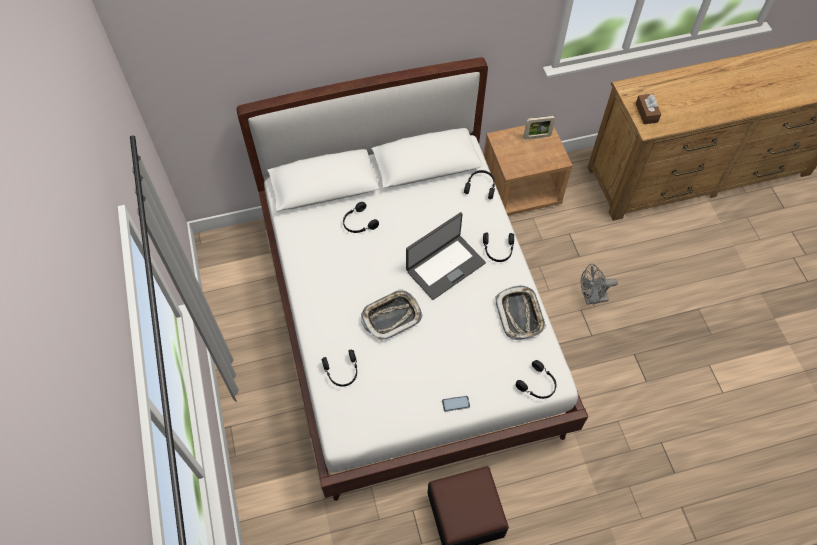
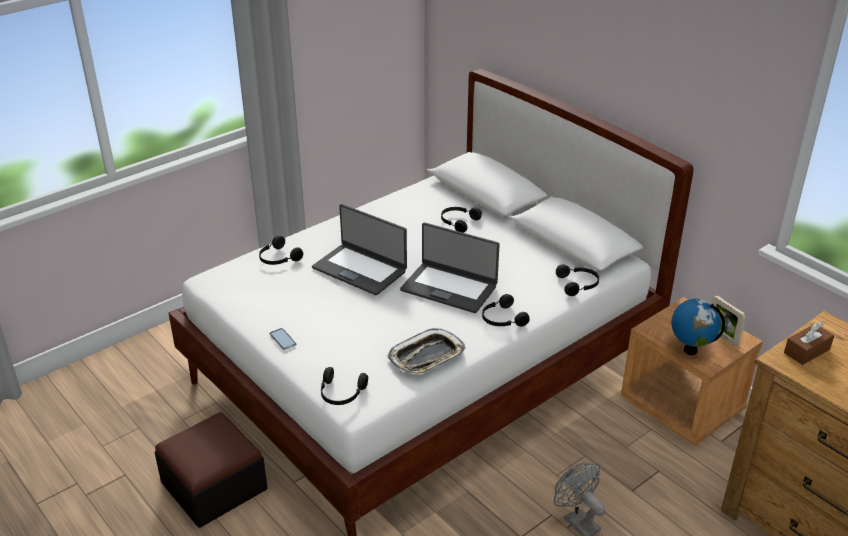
camera: 65 degrees right, 25 degrees down
(391, 316) = (360, 269): tray -> laptop
(542, 160) = (690, 350): none -> globe

